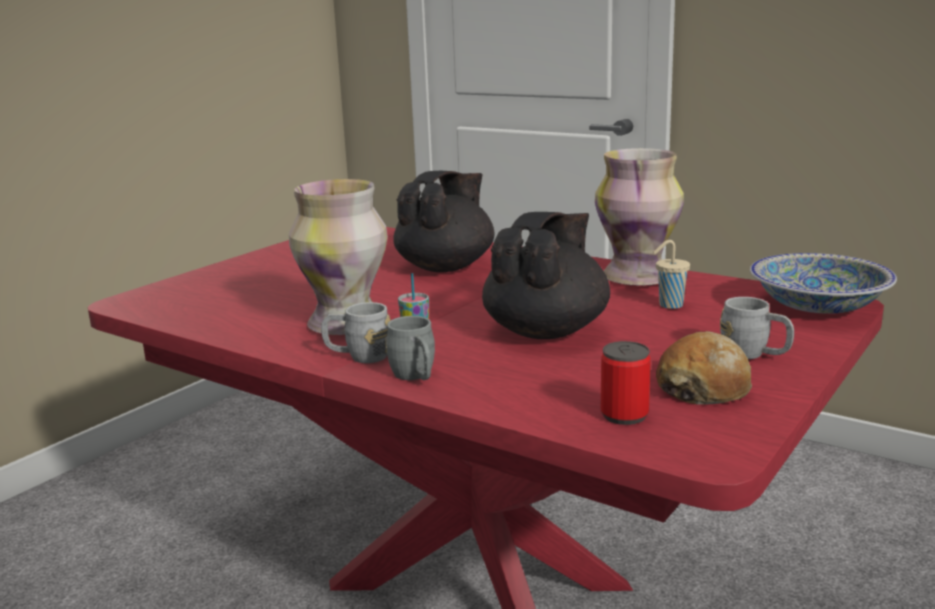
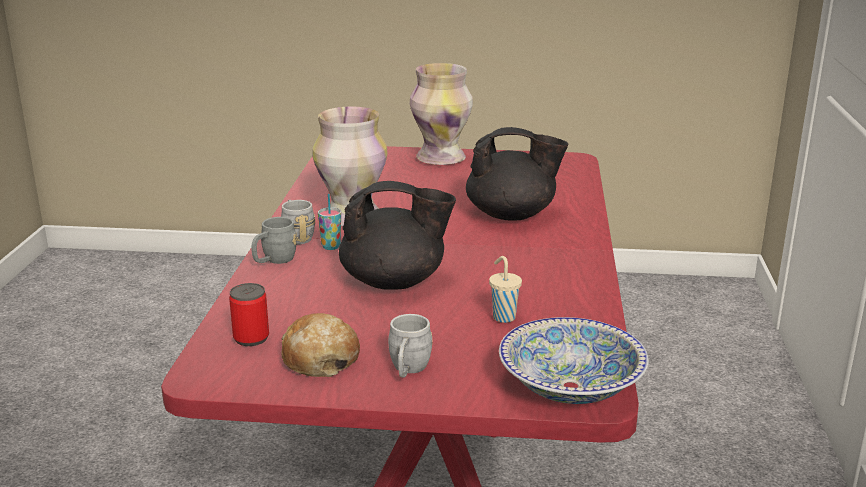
camera: 60 degrees right, 5 degrees up
(638, 277) = (570, 291): vase -> vase (442, 158)

